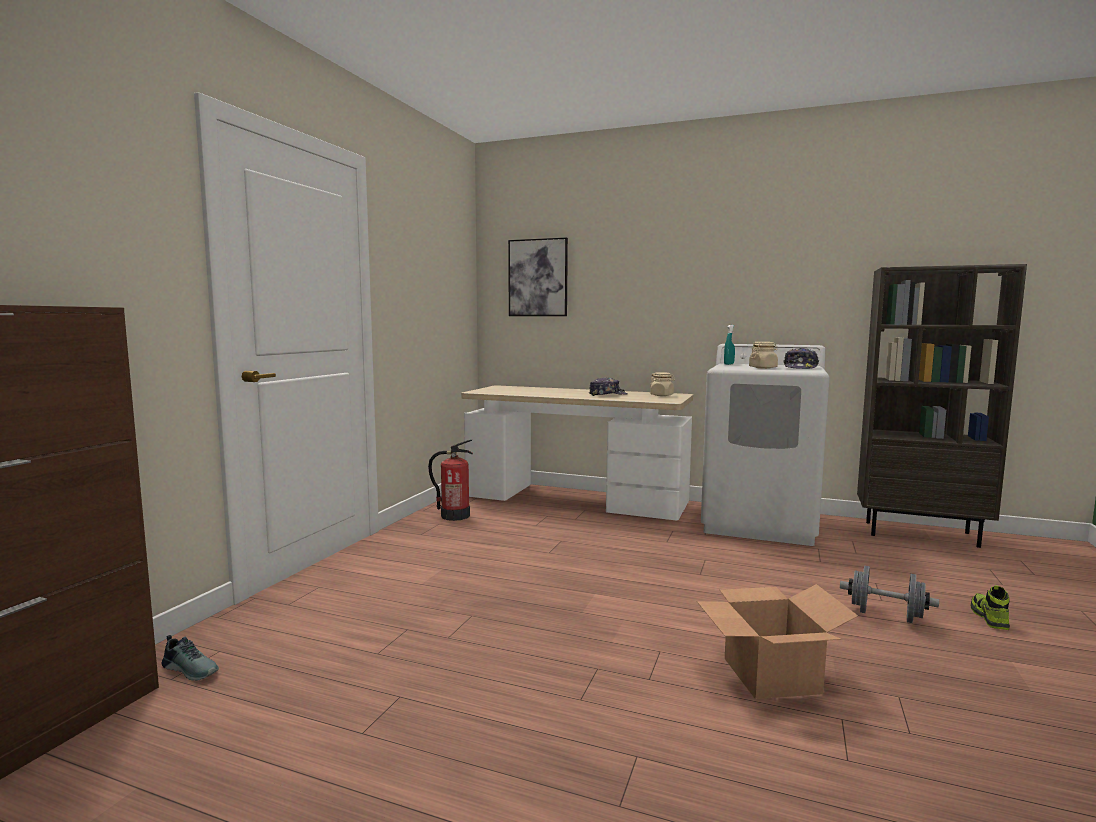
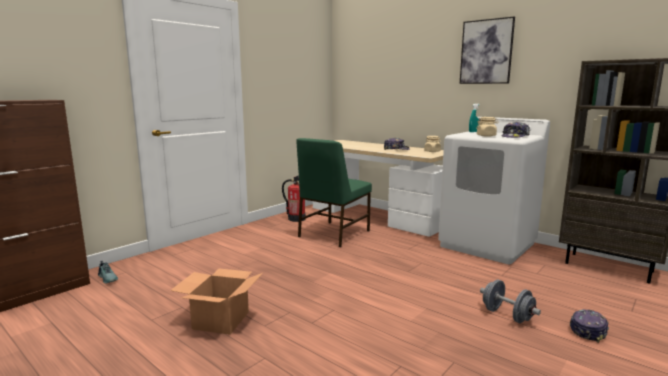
camera: 20 degrees right, 5 degrees up
(536, 533) = (333, 234): none -> green chair
(538, 278) = (366, 69): picture -> picture (486, 52)
(772, 676) = (385, 335): cardboard box -> cardboard box (221, 321)
(989, 618) = (588, 330): shoe -> cap

